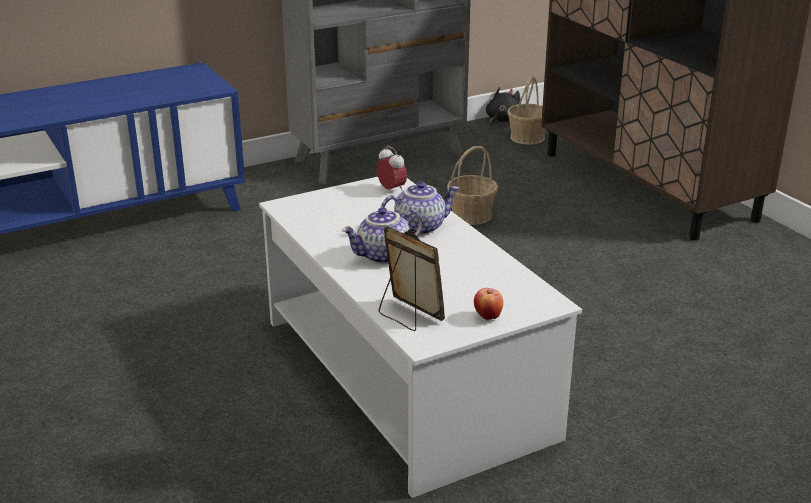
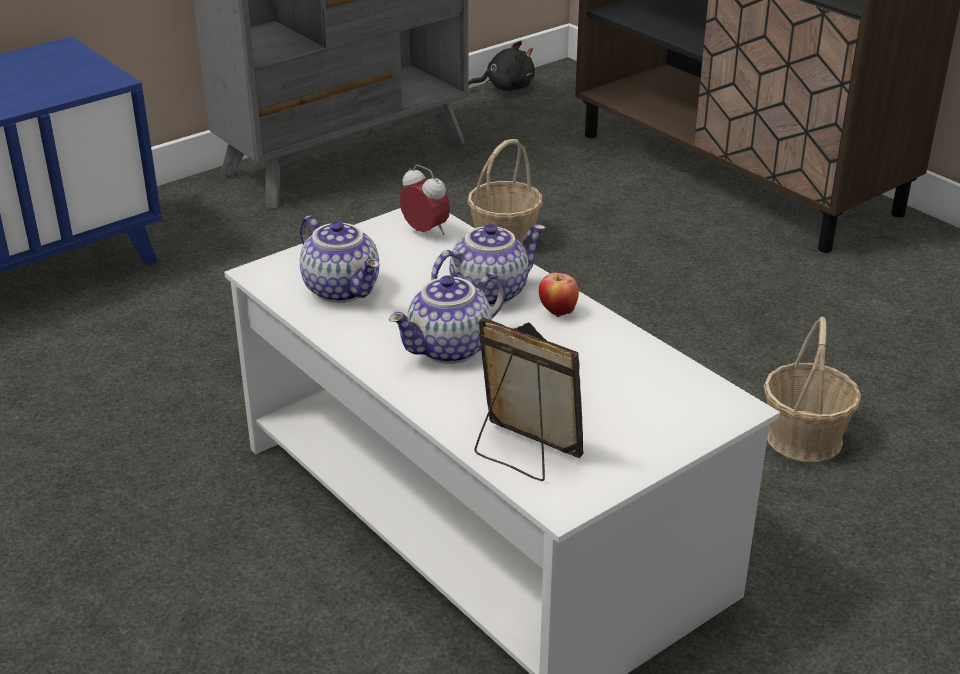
camera: 10 degrees left, 5 degrees up
(329, 218) = (343, 289): none -> teapot
(487, 317) = (645, 442): apple -> apple (557, 312)
(501, 120) = (506, 88): black plush toy -> black plush toy turned 60 degrees clockwise
(527, 137) = (550, 111): basket -> basket (804, 438)

